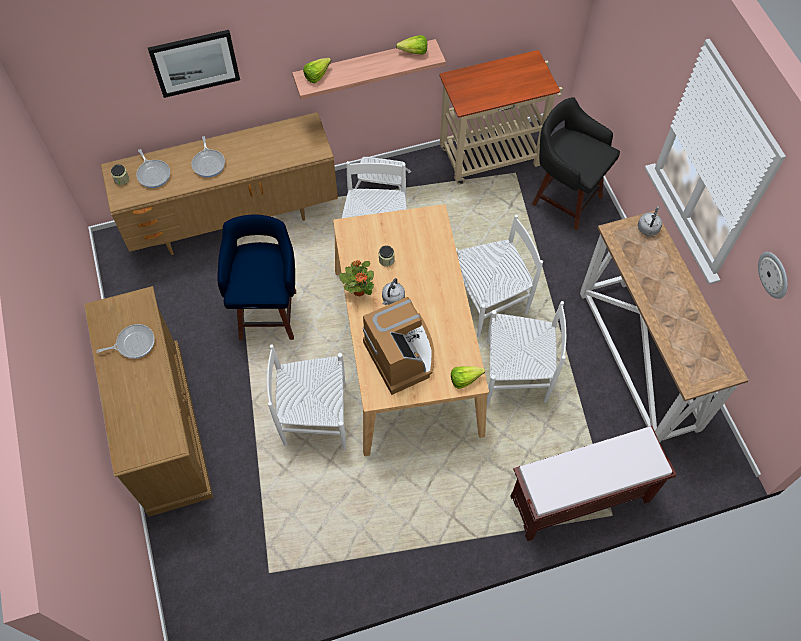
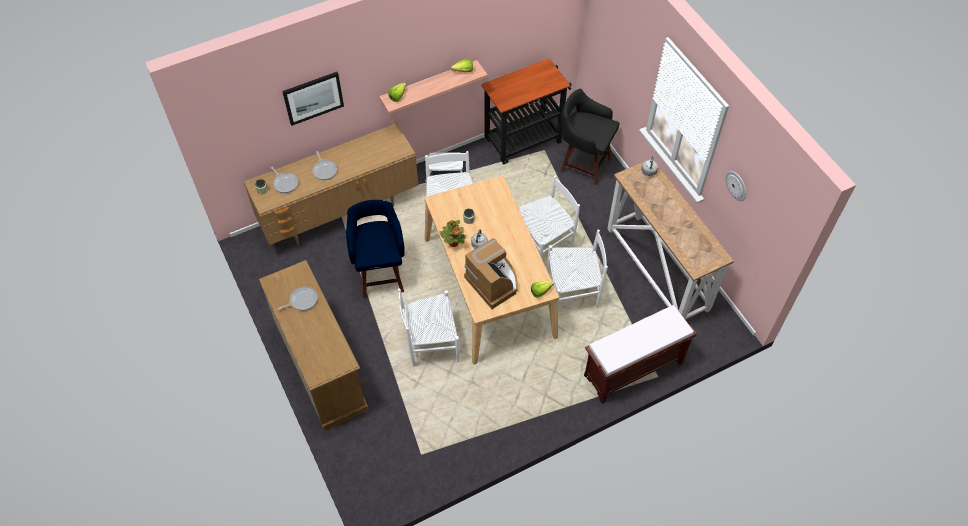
camera: 10 degrees left, 5 degrees down
(491, 157) = (524, 141): beige cart -> black cart

